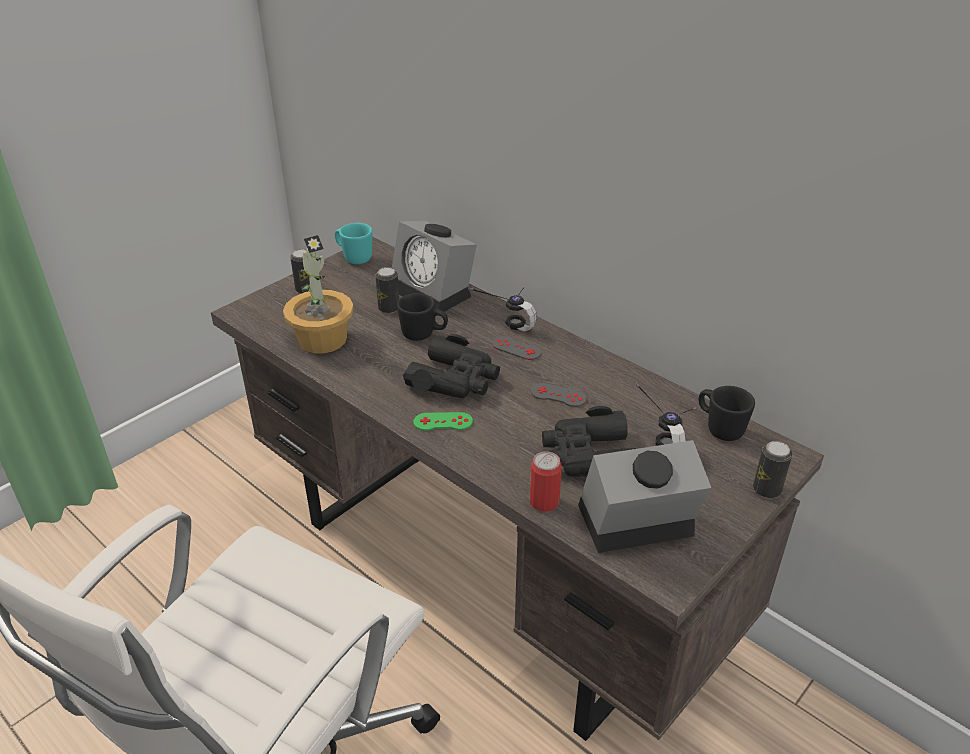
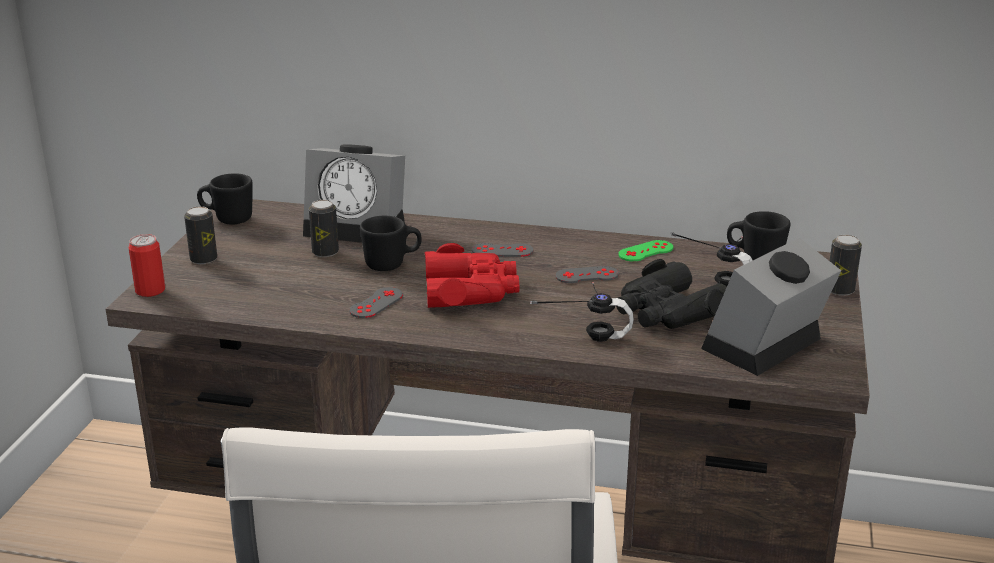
camera: 30 degrees left, 10 degrees down
(322, 339) = (280, 296): potted plant -> none
(354, 257) = (227, 219): turquoise mug -> black mug
(378, 368) = (376, 303): none -> grey game controller
(443, 422) = (499, 326): green game controller -> green game controller (645, 251)
(455, 379) = (470, 290): black binoculars -> red binoculars
(508, 319) = (466, 230): headphones -> headphones (582, 332)
(544, 502) = (668, 356): can -> can (150, 290)

